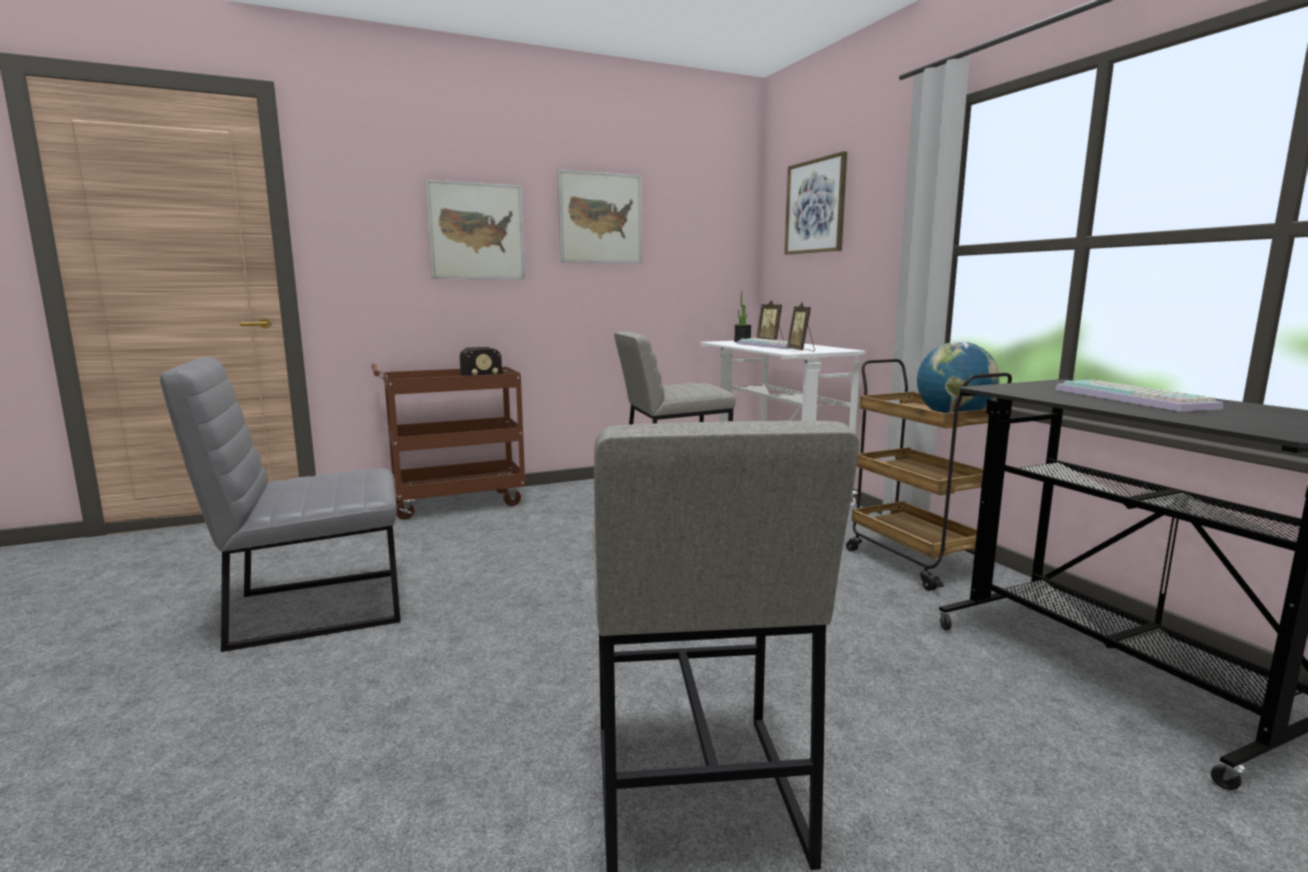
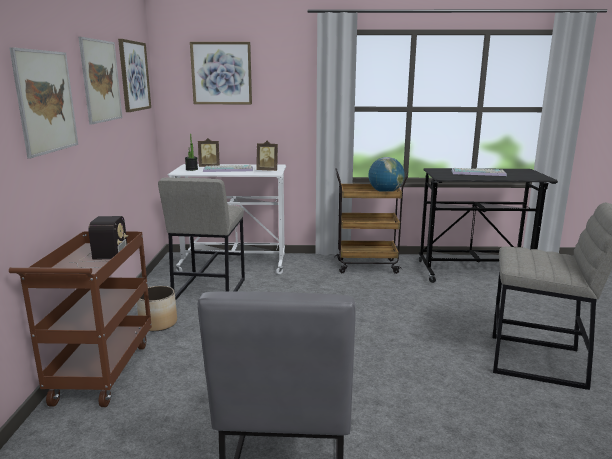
camera: 65 degrees left, 5 degrees up
(568, 498) = (158, 323): none -> planter
(695, 217) = (134, 76): none -> picture

